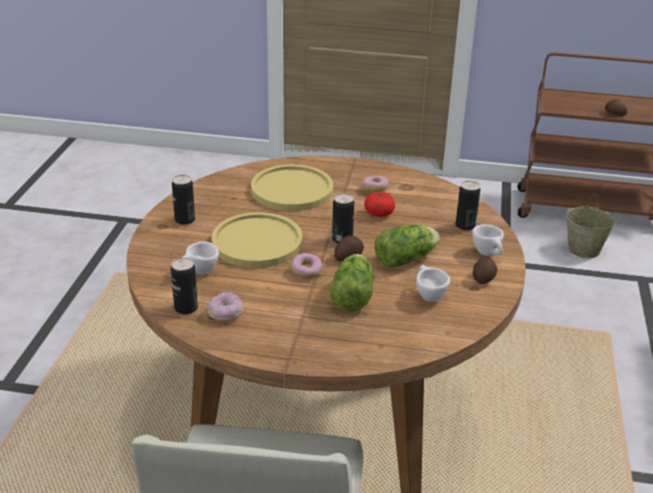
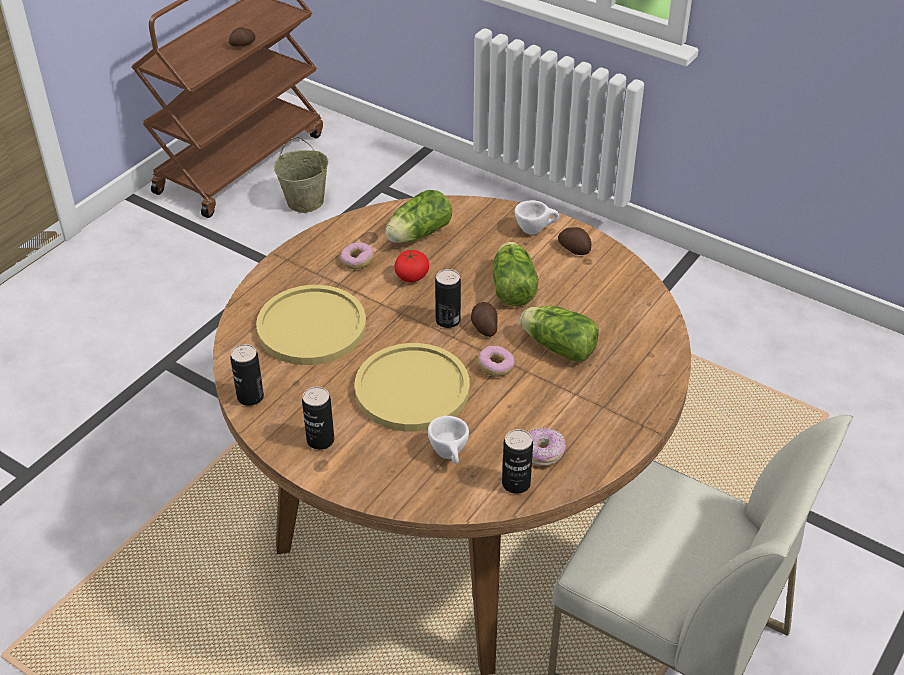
camera: 65 degrees left, 10 degrees up
(428, 204) = (416, 235): none -> lettuce
(428, 296) = (585, 295): white cup -> none
(465, 226) = (475, 225): can -> can (250, 397)

